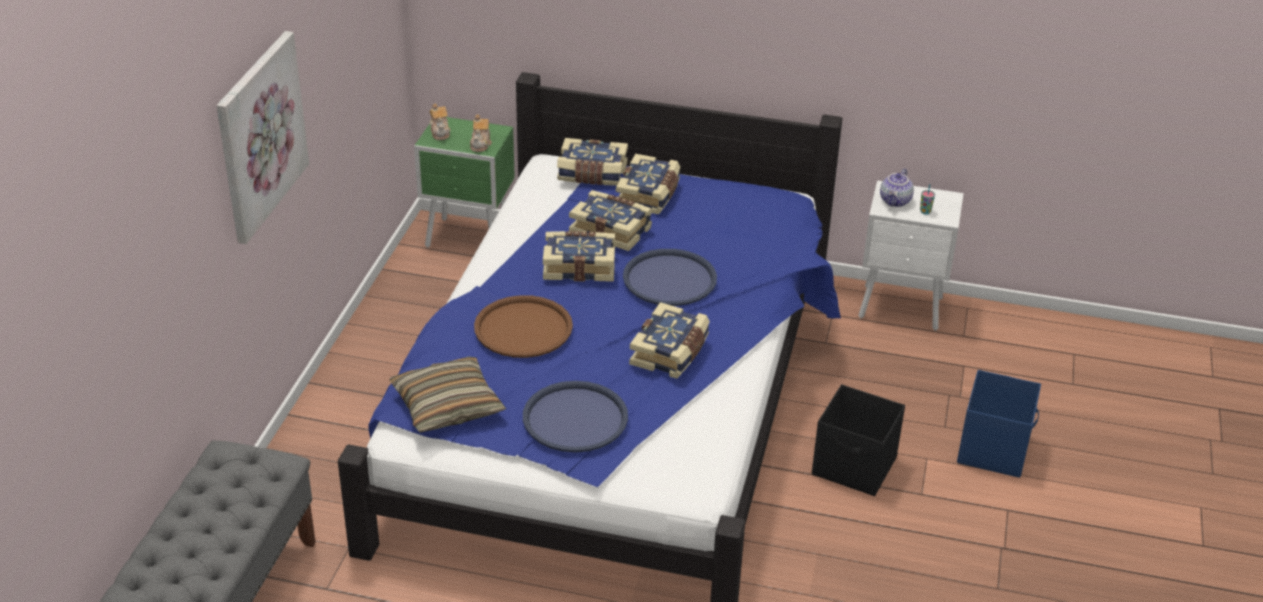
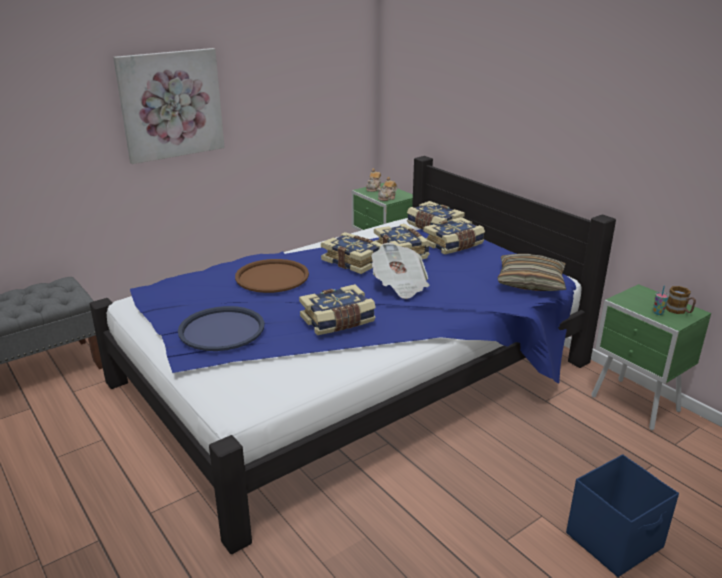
camera: 40 degrees right, 10 degrees down
(447, 406) = (170, 296): pillow -> pillow (530, 282)
(669, 279) = (399, 285): blue tray -> newspaper
(855, 467) = (471, 491): black storage box -> none
(896, 201) = (638, 299): teapot -> none
(902, 309) = (635, 405): white nightstand -> green nightstand
(939, 202) = (679, 311): none -> mug

